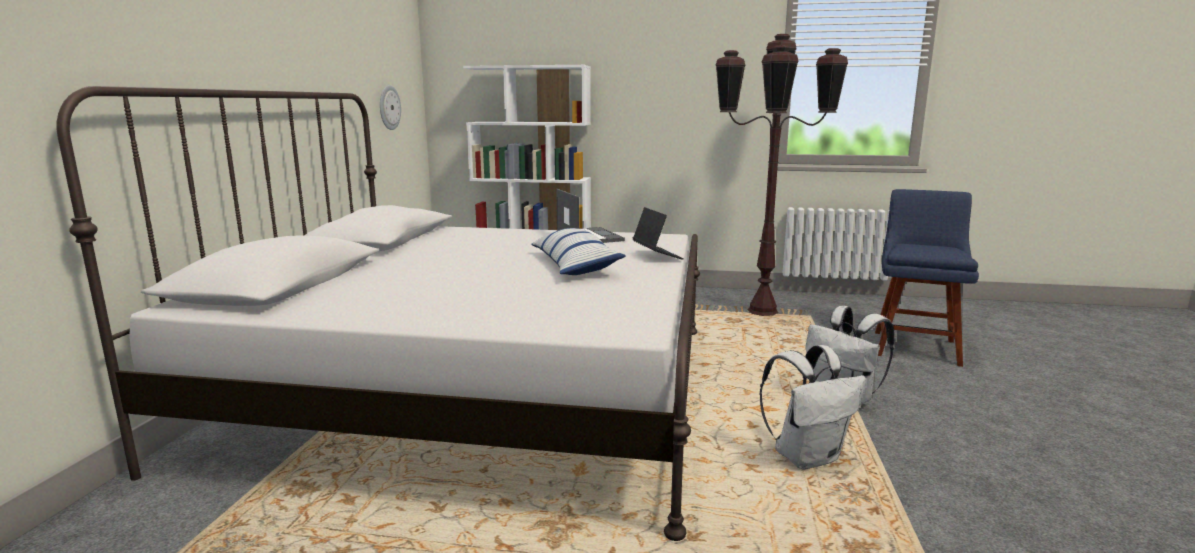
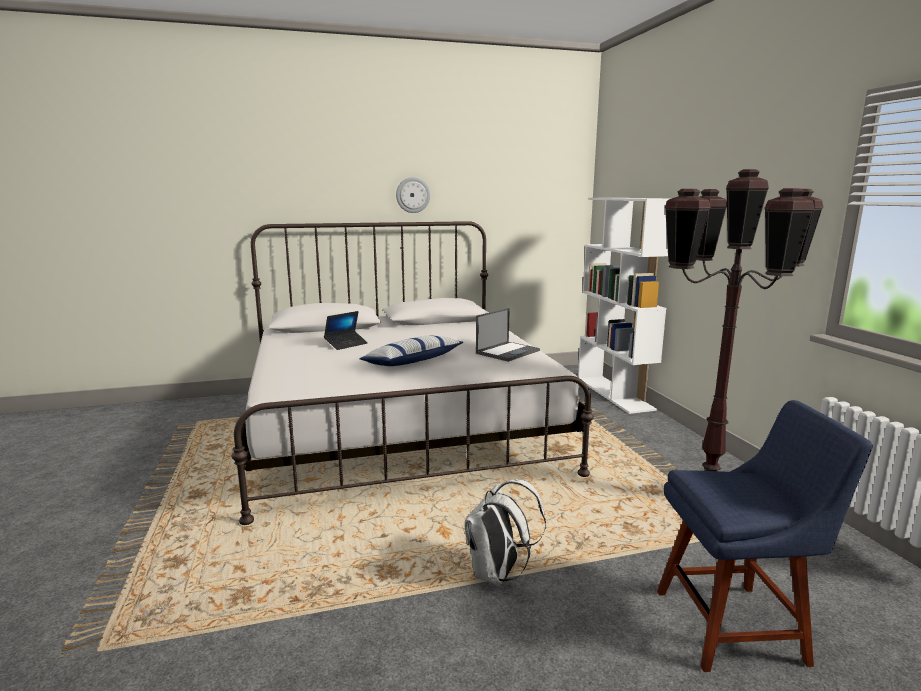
camera: 65 degrees right, 0 degrees up
(389, 107) = (531, 229): wall clock -> wall clock (413, 195)
(657, 255) = (464, 374): laptop -> laptop (346, 344)
(807, 456) = (369, 561): white backpack -> none

